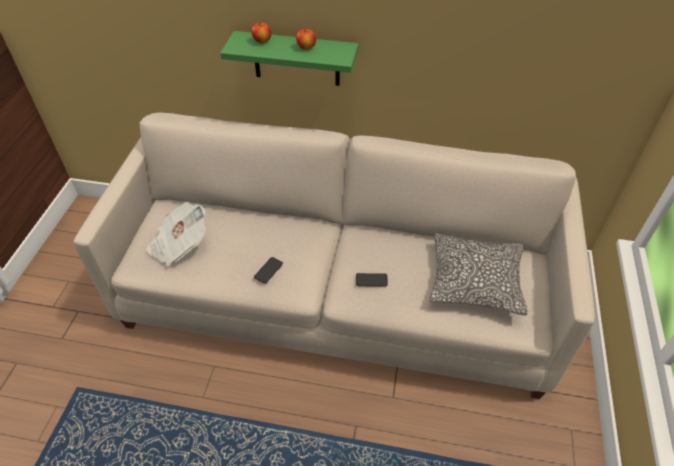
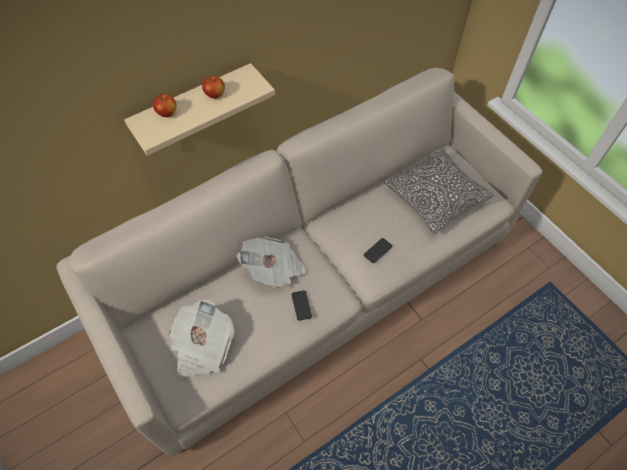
camera: 45 degrees left, 10 degrees up
(280, 233) = (273, 269): none -> newspaper
(296, 59) = (194, 110): green shelf -> beige shelf

